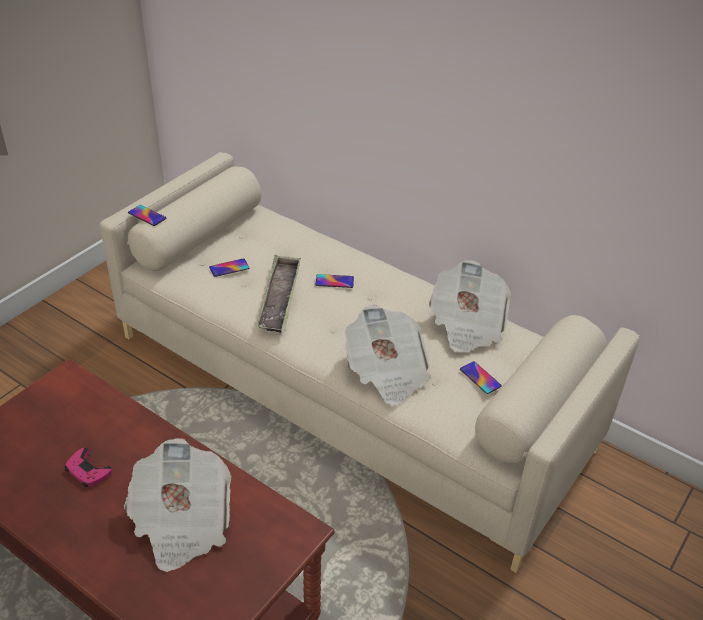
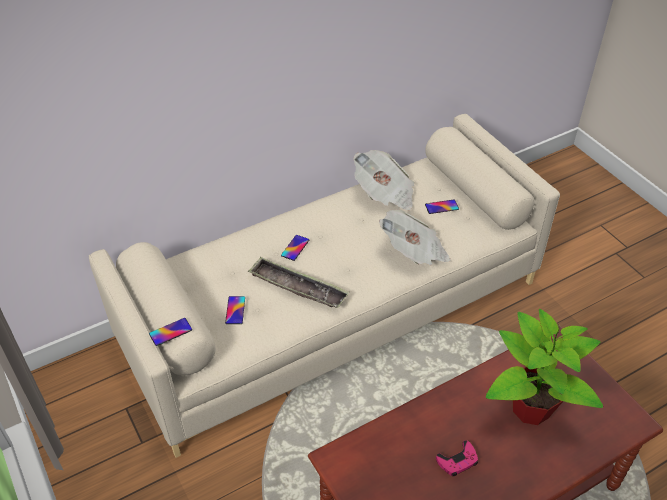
camera: 65 degrees left, 5 degrees up
(181, 522) = (529, 408): newspaper -> potted plant

